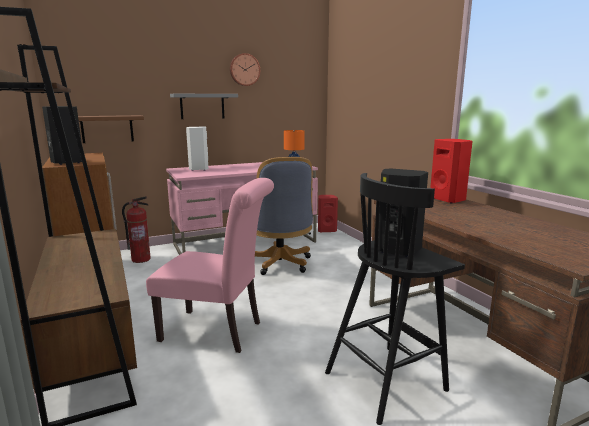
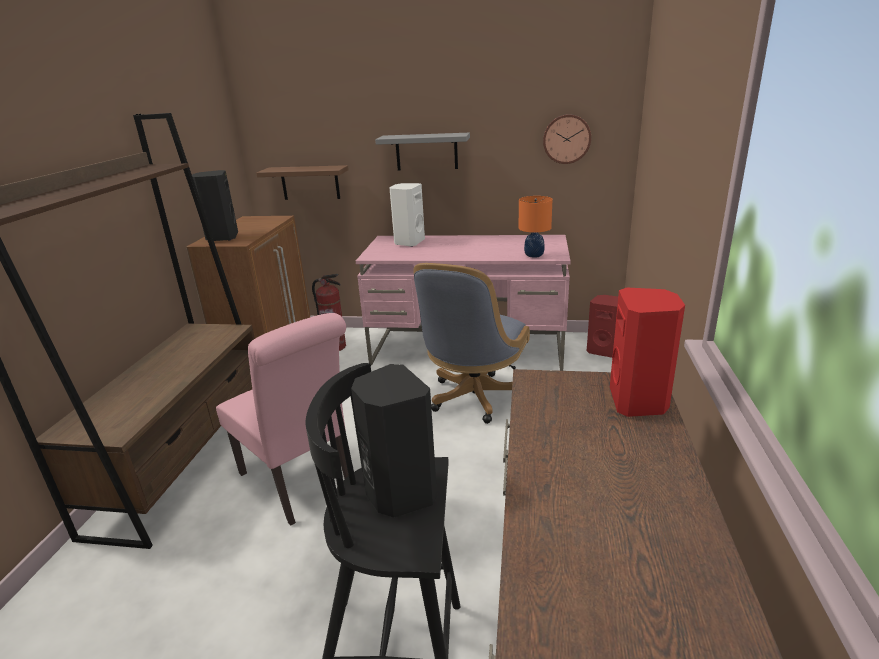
camera: 35 degrees right, 10 degrees up
(244, 69) = (490, 94): wall clock -> wall clock (566, 139)

